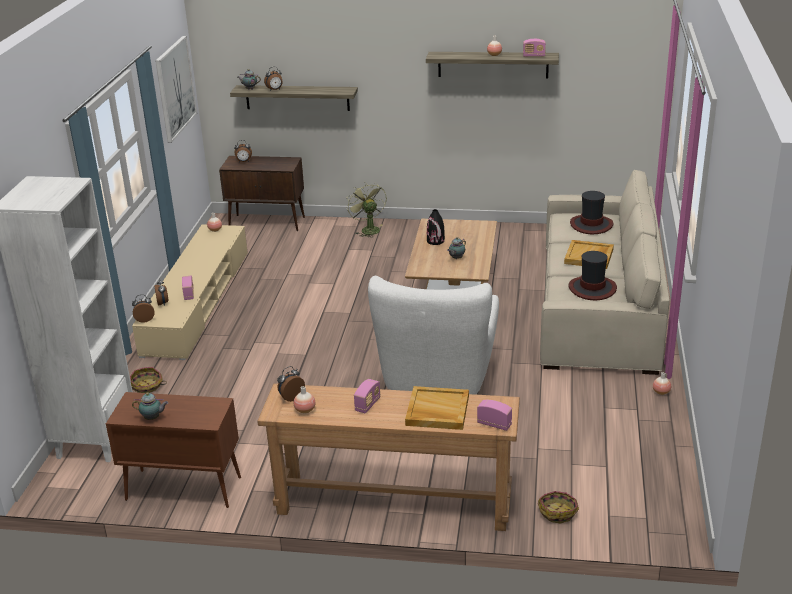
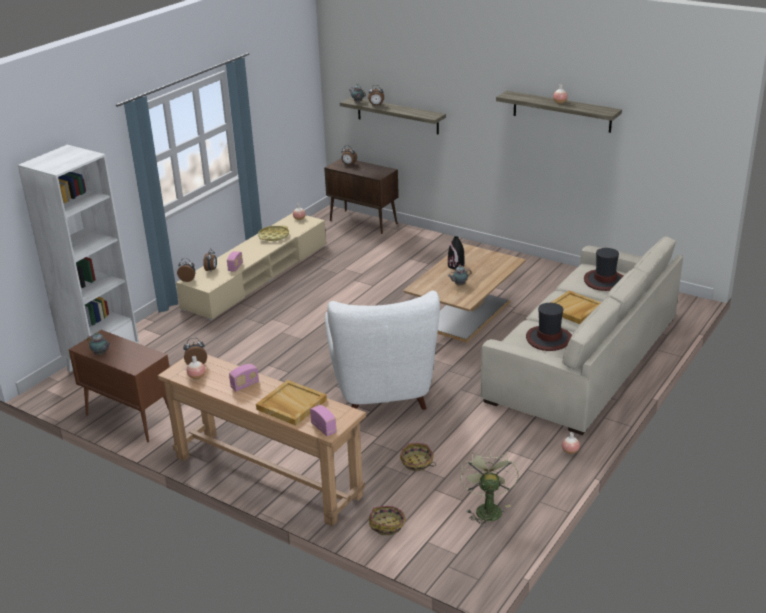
camera: 25 degrees right, 0 degrees up
(147, 386) = (168, 333): basket -> basket (417, 463)
(175, 88) = (289, 91): picture -> none
(203, 253) = (273, 236): none -> yellow tray
(368, 229) = (440, 245): green fan -> green fan (487, 508)
(437, 385) = (382, 392): white armchair -> white armchair turned 45 degrees counterclockwise
(534, 56) = (594, 109): radio -> none

